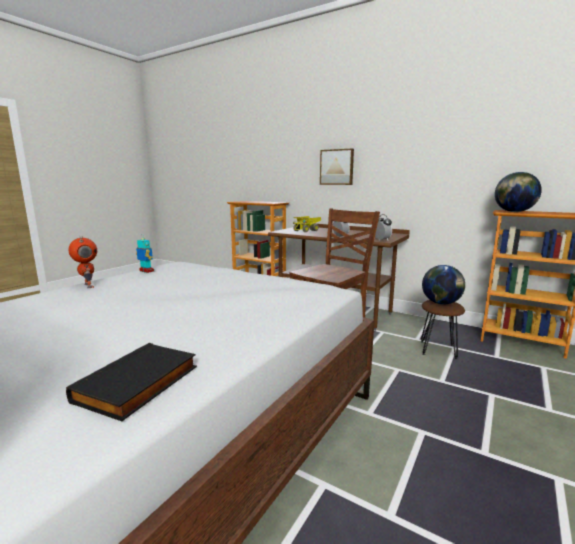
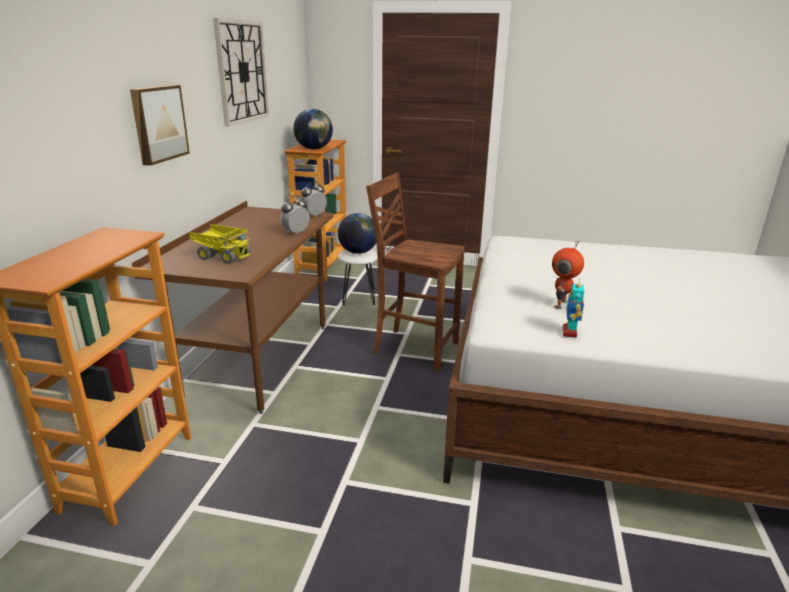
camera: 110 degrees left, 10 degrees up
(87, 286) = (670, 343): toy robot -> toy robot (561, 304)
(139, 384) = (717, 259): black book -> none
(438, 349) = (359, 298): brown stool -> white stool
(439, 140) = (242, 72): none -> wall clock

